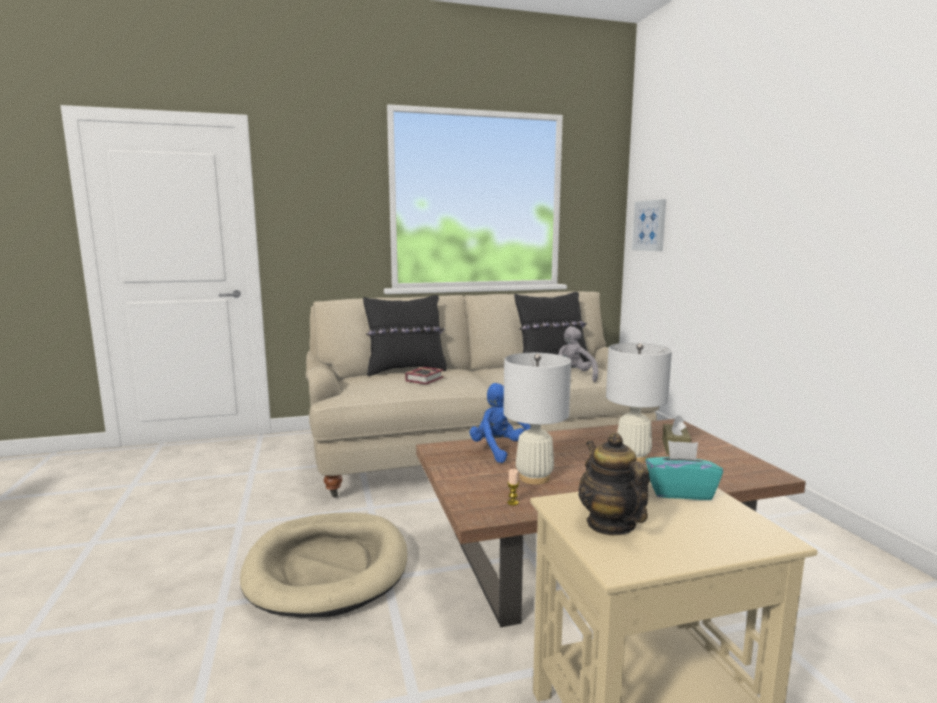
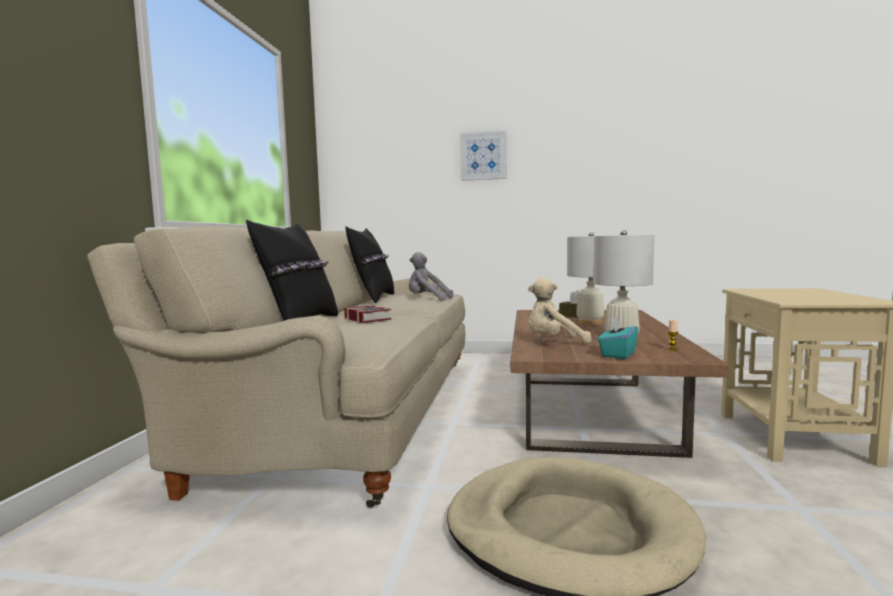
camera: 65 degrees left, 5 degrees down
(500, 451) = (554, 342): blue plush toy -> beige plush toy
(610, 524) = (817, 298): teapot -> none
(650, 225) = (359, 177): picture -> picture (483, 156)
(680, 492) = (754, 291): turquoise tissue box -> turquoise tissue box (617, 354)

